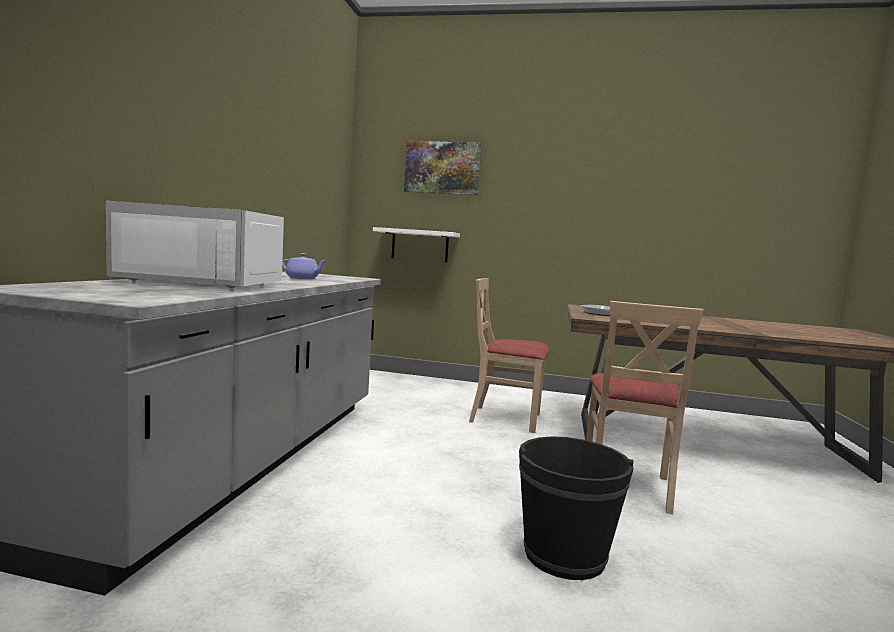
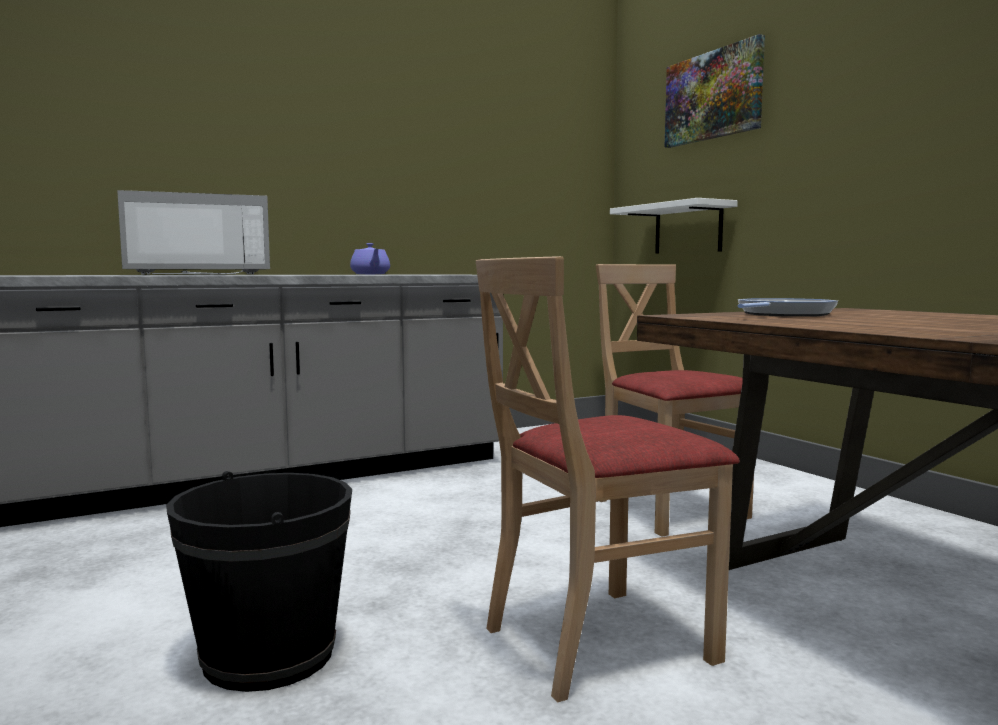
camera: 50 degrees right, 0 degrees up
(208, 283) = (200, 274): white microwave -> white microwave turned 75 degrees counterclockwise

